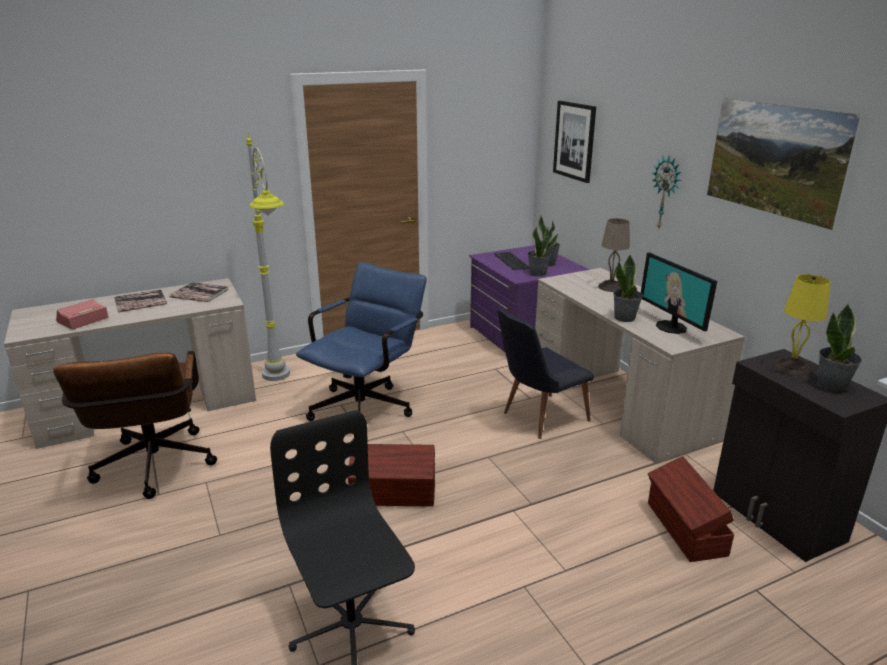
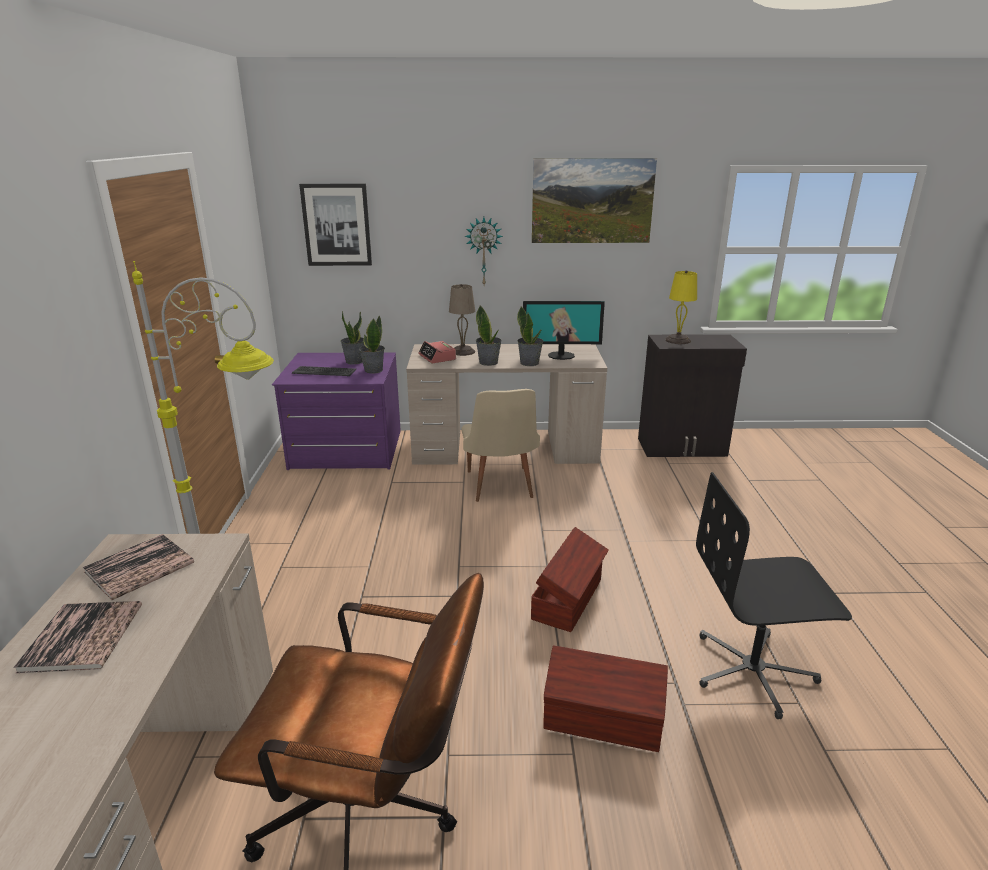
camera: 65 degrees left, 0 degrees up
(82, 320) = (77, 723): alarm clock -> alarm clock (437, 357)
(367, 406) = (384, 577): blue office chair -> none
(538, 418) = (500, 488): black chair -> beige chair
(685, 529) = (682, 480): brown storage box -> brown storage box (603, 721)
(832, 385) = (706, 339): potted plant -> potted plant (488, 362)

